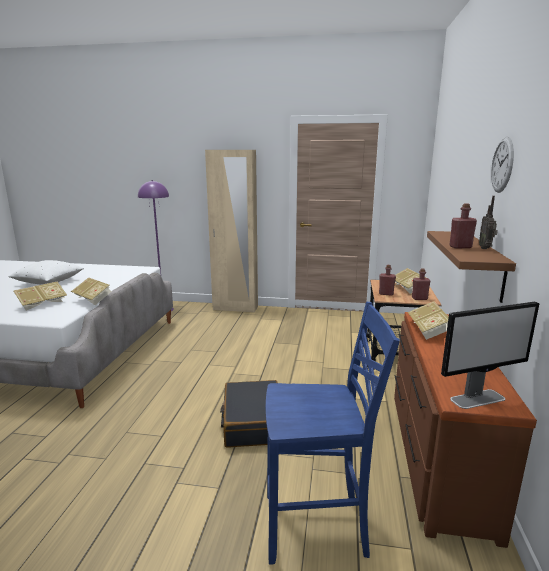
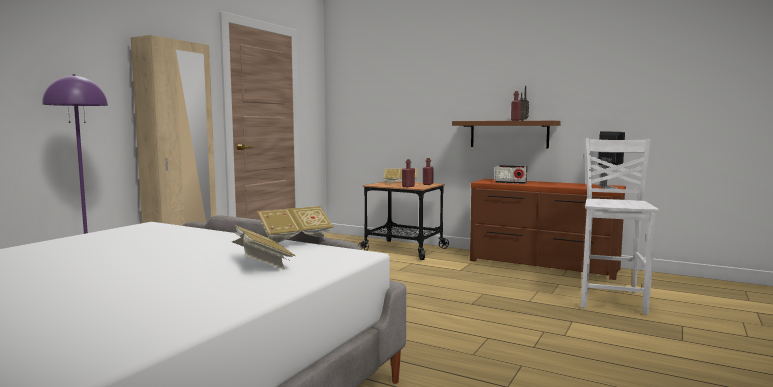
camera: 70 degrees left, 10 degrees down
(49, 282) = (100, 266): white pillow -> none
(252, 422) = (481, 302): black suitcase -> none
(317, 527) = (612, 299): blue chair -> white chair
(428, 330) = (510, 183): book -> radio
(502, 165) = (515, 68): wall clock -> none

